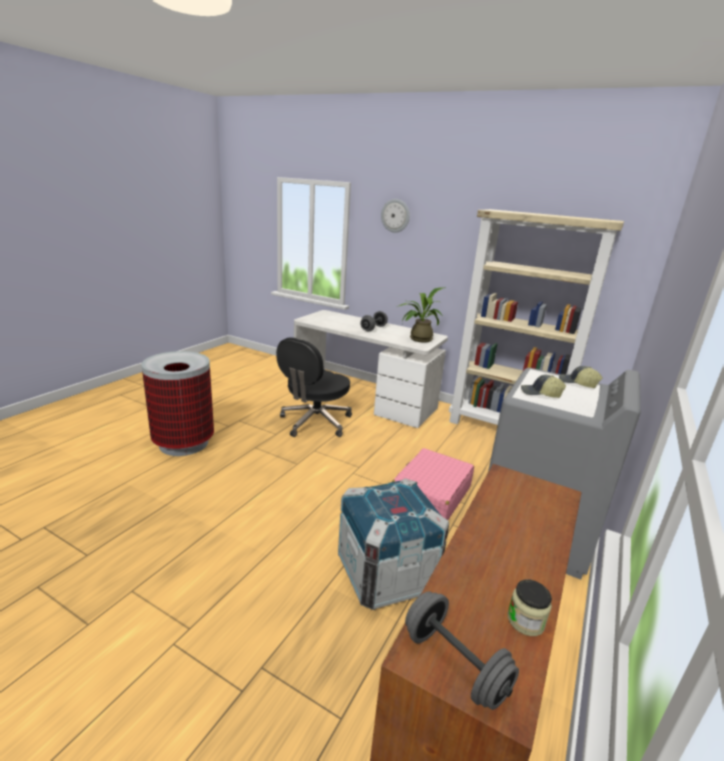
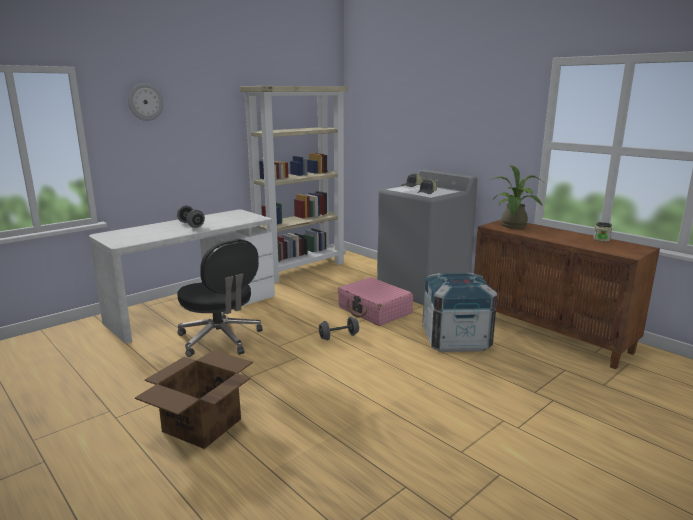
camera: 70 degrees left, 5 degrees down
(183, 443) = (201, 425): trash can -> cardboard box
(418, 339) = (240, 217): potted plant -> potted plant (514, 226)
(454, 664) = (630, 251): grey dumbbell -> grey dumbbell (339, 337)

